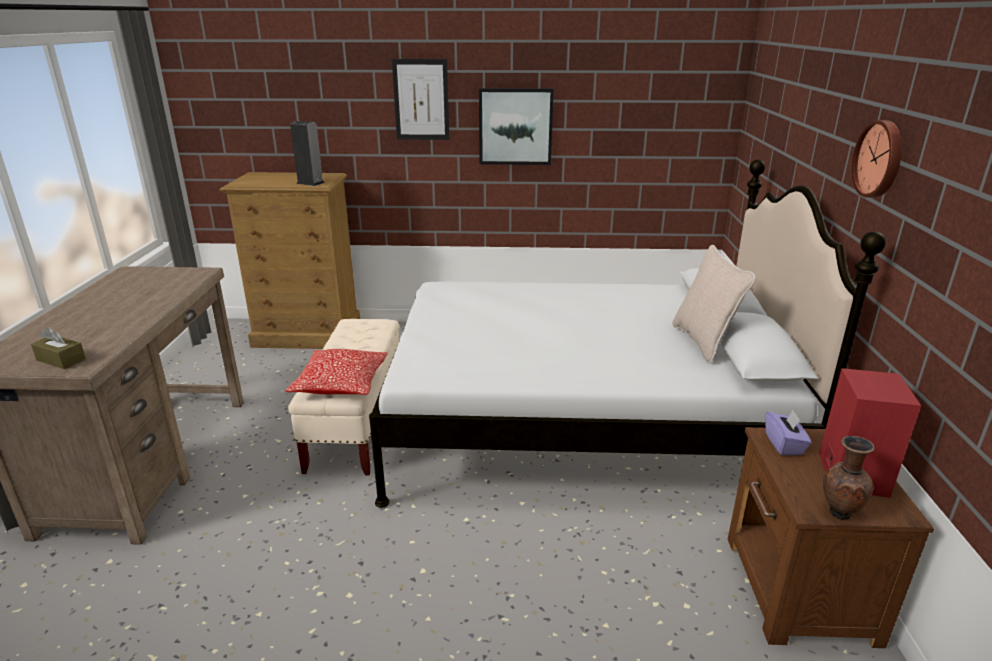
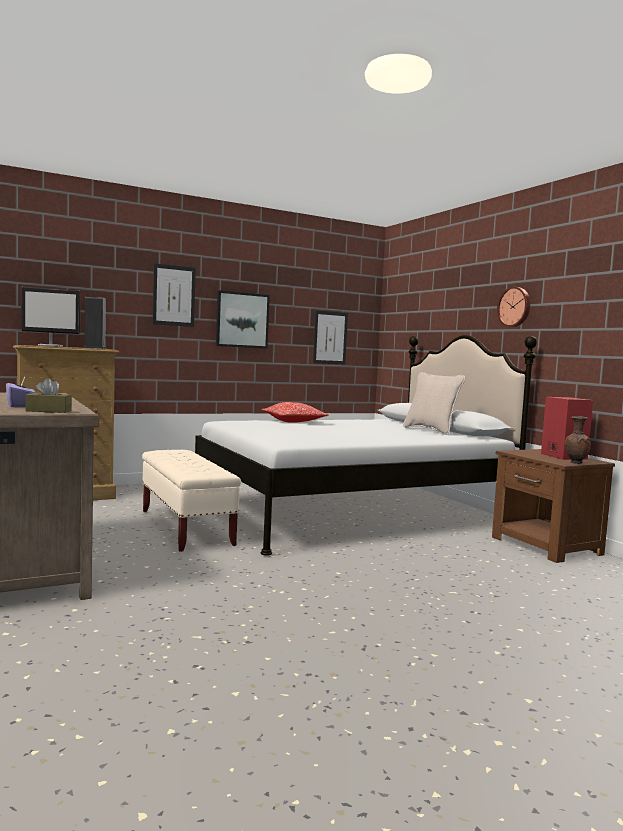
camera: 30 degrees left, 20 degrees down
(272, 178) = (51, 346): none -> monitor
(341, 384) = (207, 470): pillow -> pillow (294, 421)
(652, 144) = (330, 337): none -> picture
(784, 444) = (522, 452): purple tissue box -> purple tissue box (20, 406)

